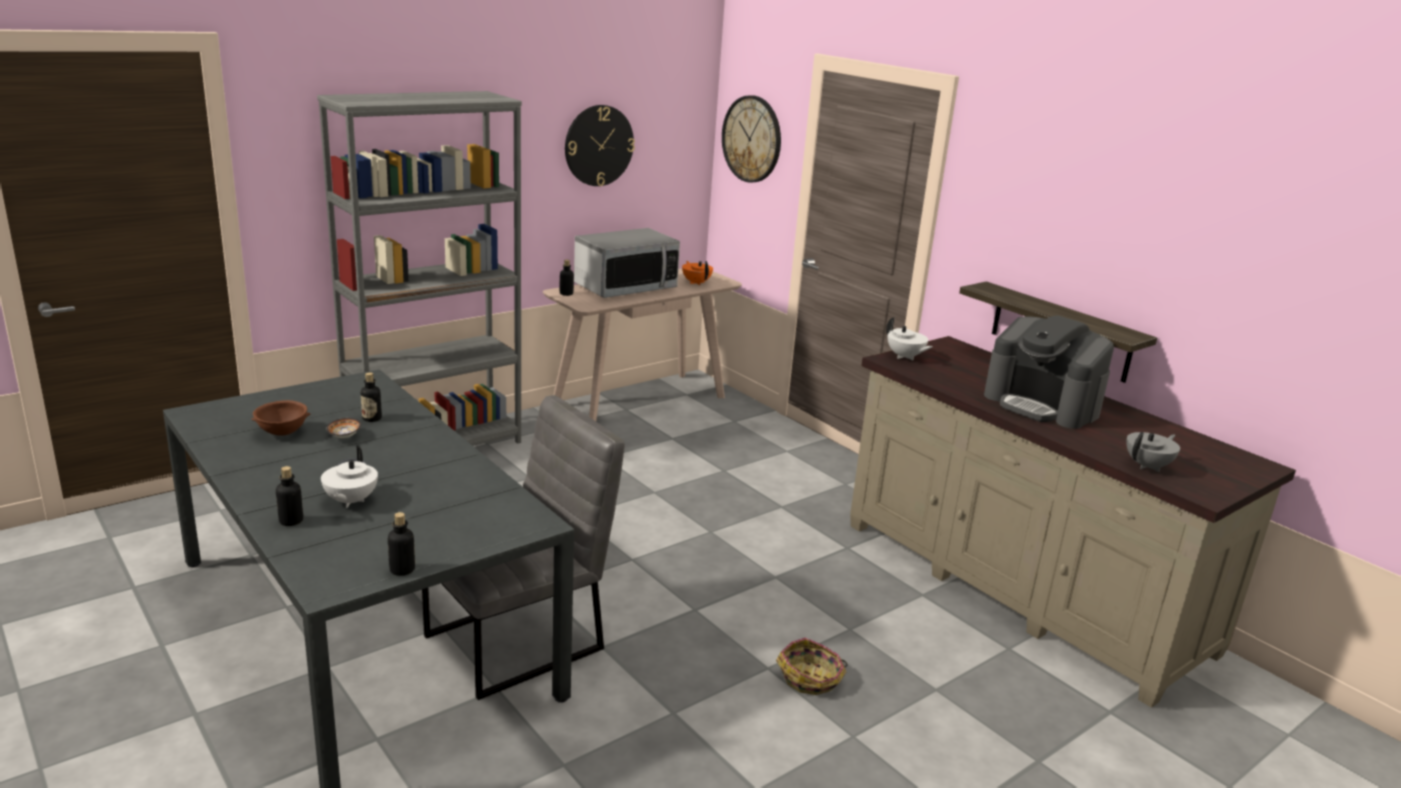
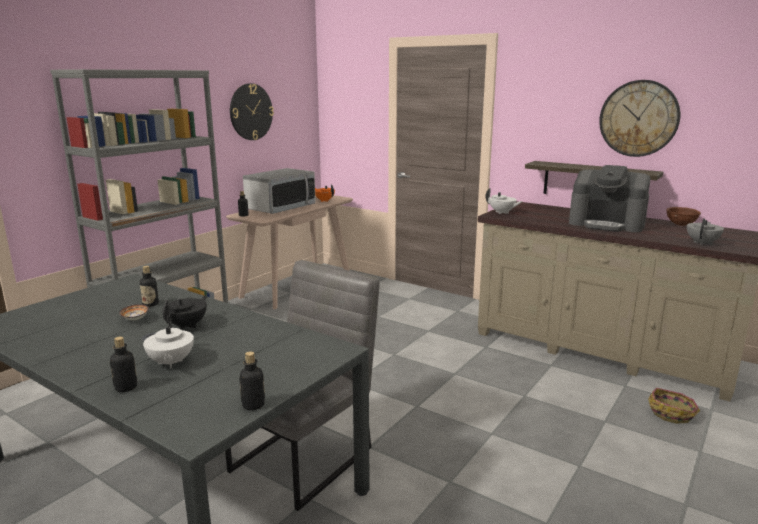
camera: 15 degrees left, 5 degrees down
(283, 433) = (79, 325): brown bowl -> brown bowl (681, 225)
(395, 456) = (188, 325): none -> black teapot
(752, 139) = (347, 102): wall clock -> wall clock (638, 118)
(811, 678) = (524, 433): basket -> basket (672, 413)

